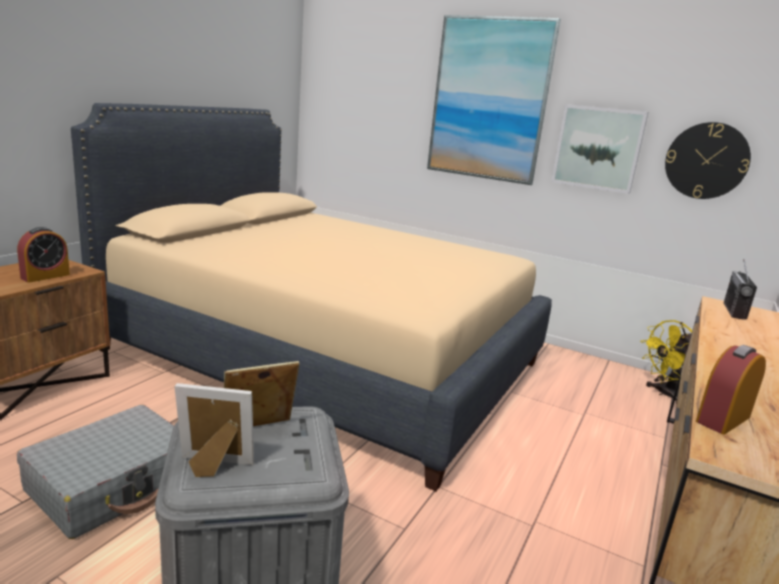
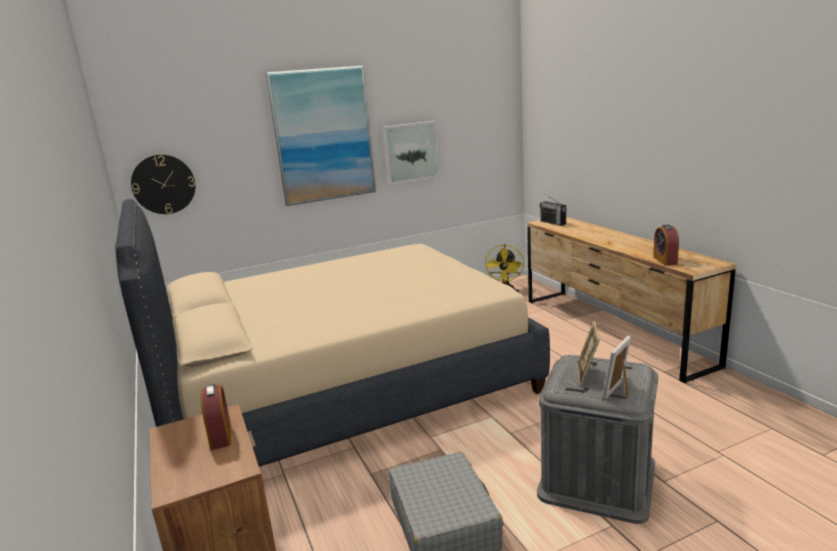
camera: 50 degrees left, 0 degrees up
(706, 161) = (473, 143): wall clock -> wall clock (163, 184)

